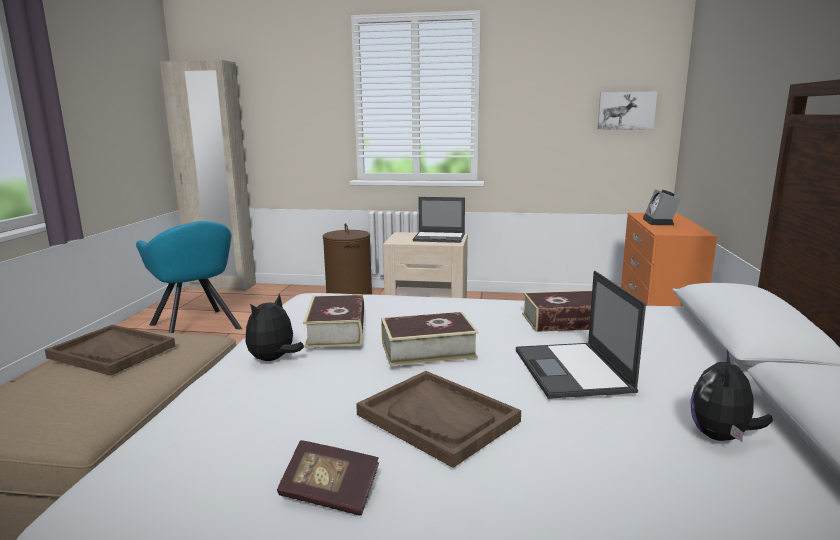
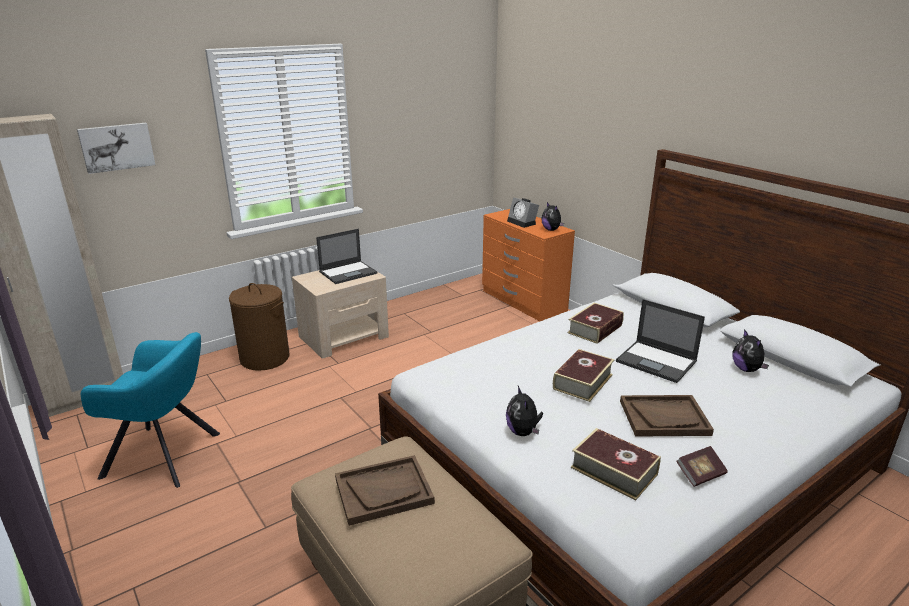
camera: 45 degrees left, 10 degrees up
(336, 330) = (514, 394): book -> book (614, 471)
(626, 110) = (460, 127): picture -> picture (117, 147)
(683, 231) = (551, 230): none -> plush toy

